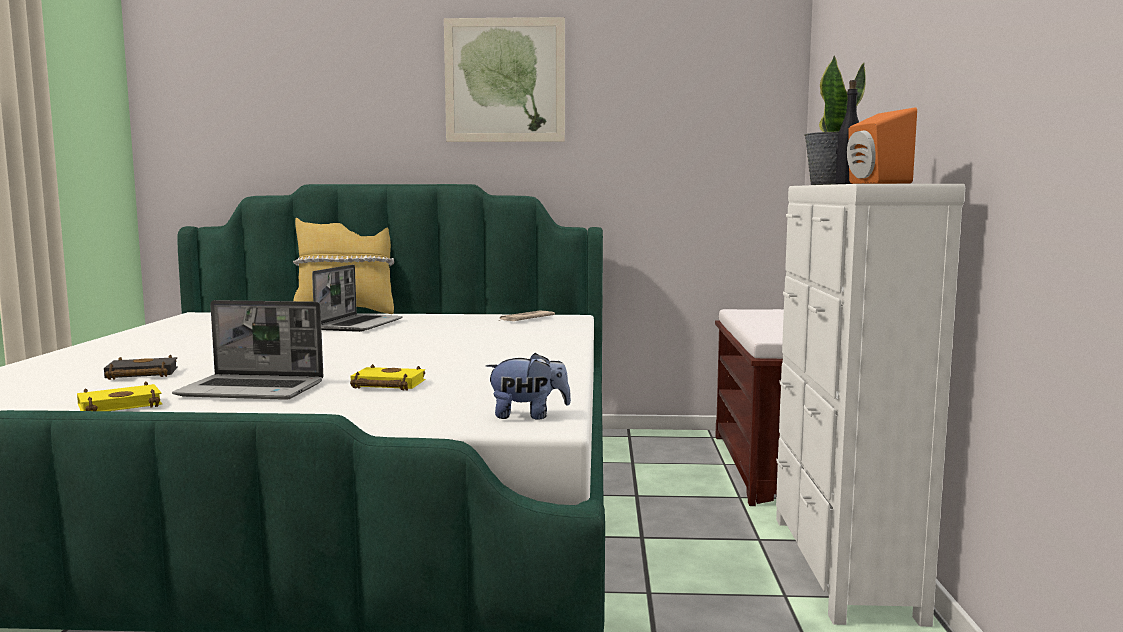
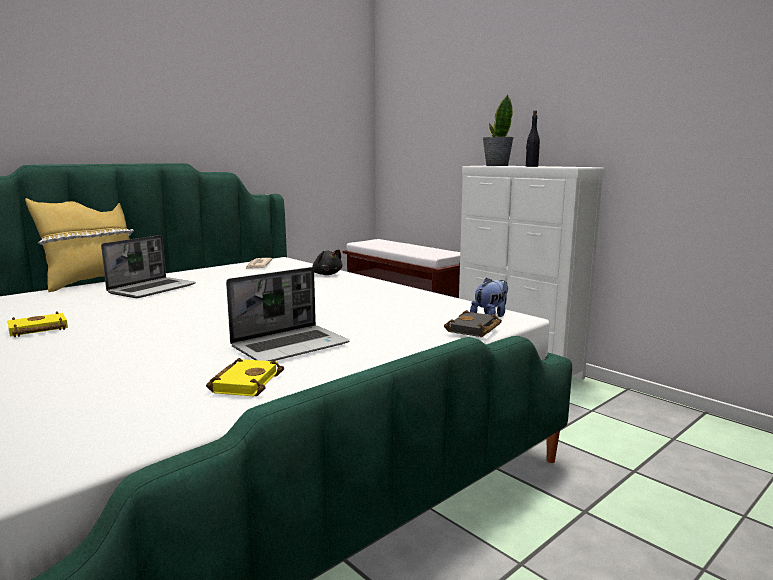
camera: 45 degrees left, 5 degrees up
(139, 374) = (144, 362): black book -> black book (474, 329)
(359, 325) = (152, 289): laptop -> laptop turned 60 degrees clockwise
(385, 385) = (357, 321): yellow book -> yellow book (37, 330)
(504, 80) = (194, 78): picture -> none
(553, 338) = (326, 274): none -> black plush toy
(873, 183) = (558, 166): orange speaker -> none

